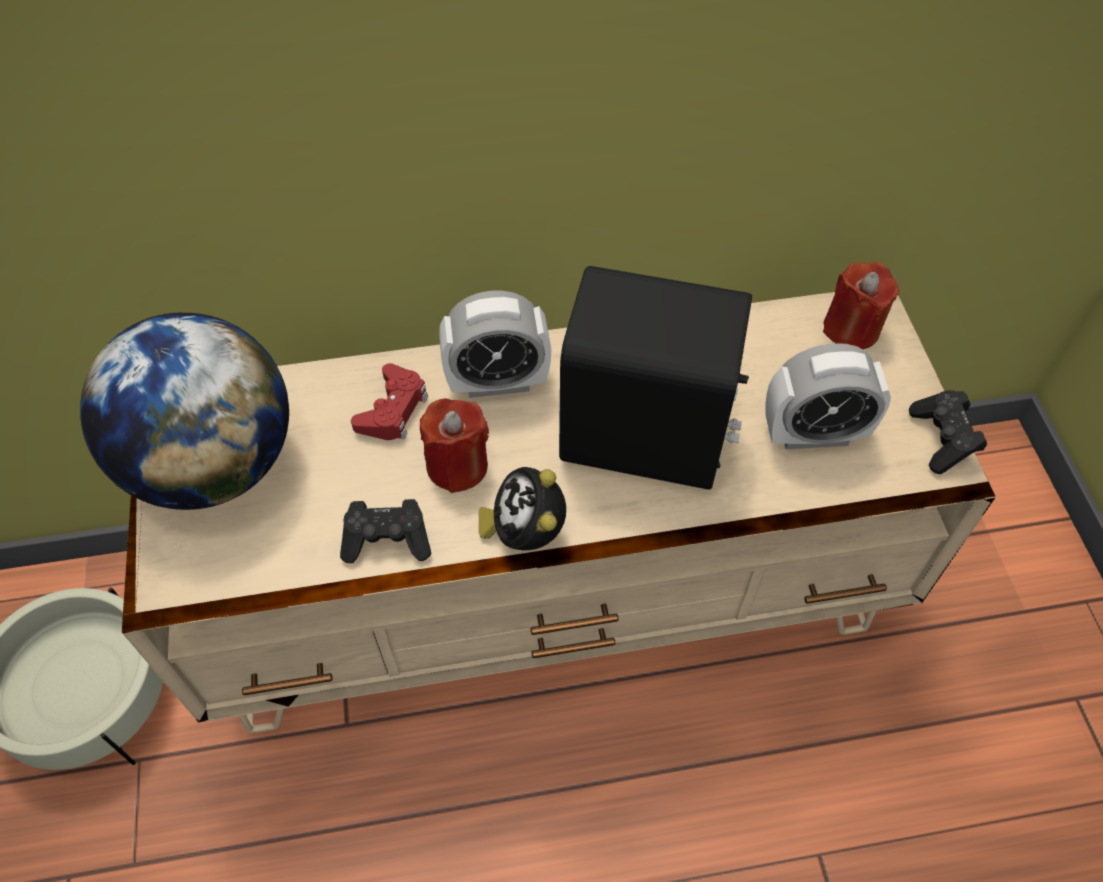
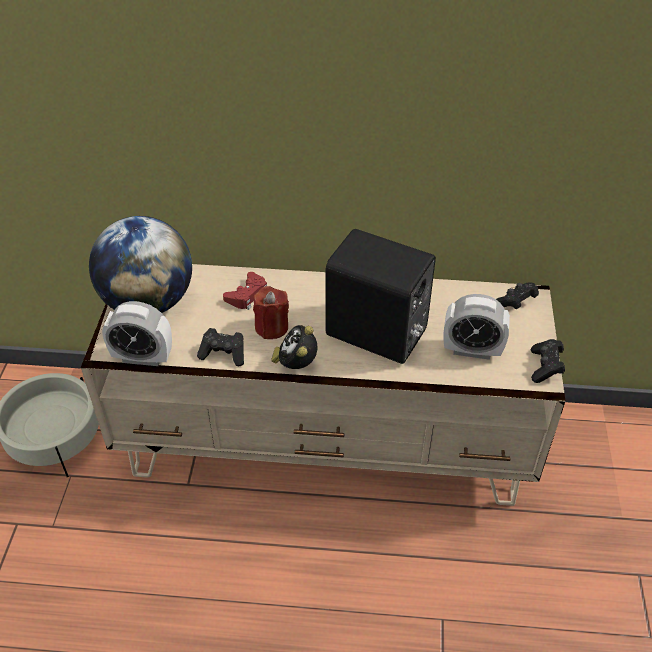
camera: 15 degrees right, 10 degrees down
(497, 382) = (307, 292): alarm clock -> alarm clock (143, 357)
(851, 329) = (515, 303): red candle -> black game controller

